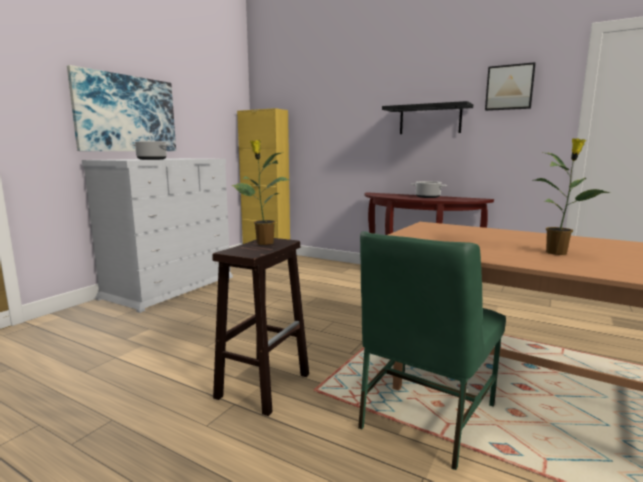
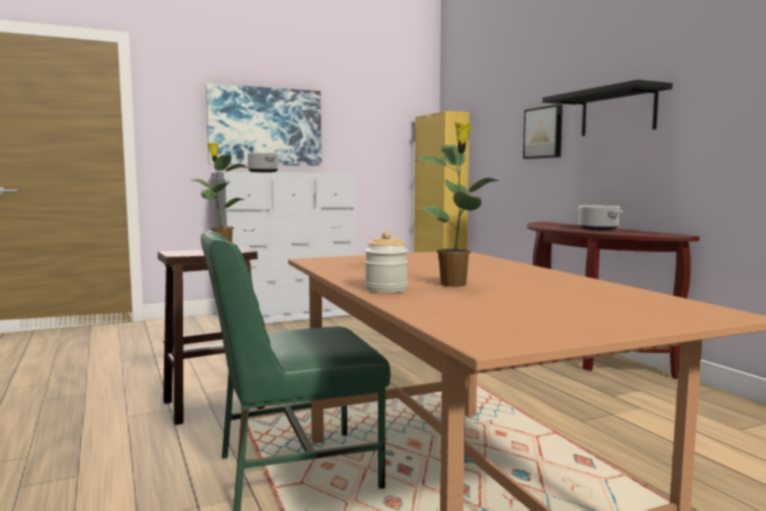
camera: 35 degrees right, 5 degrees down
(509, 87) = (723, 50): picture -> picture (544, 132)
(552, 264) = (386, 289): none -> jar

